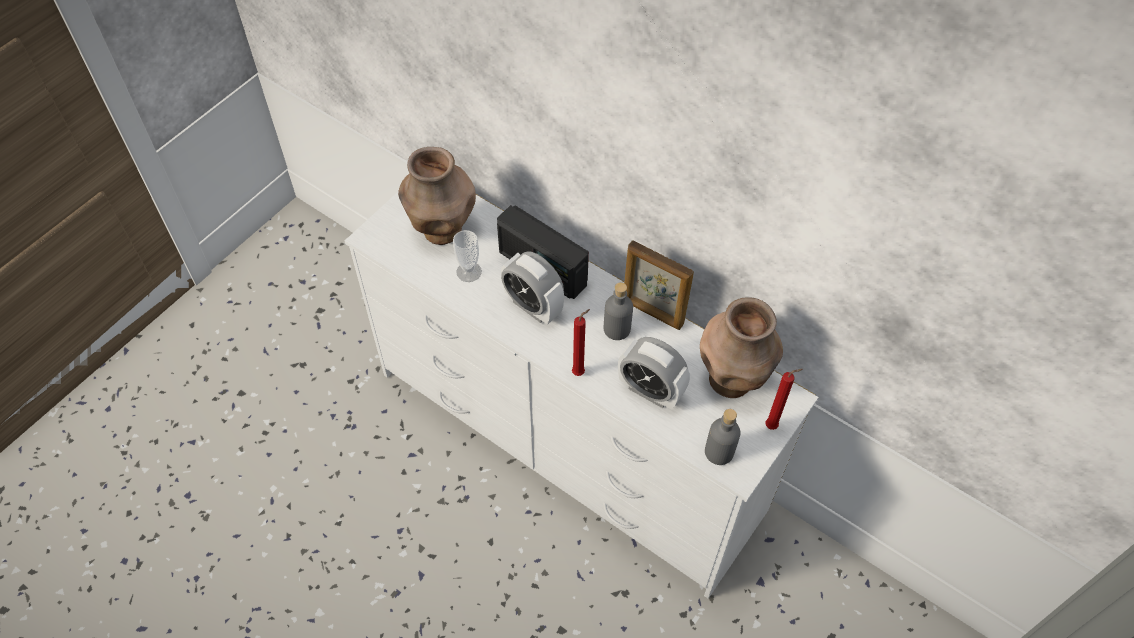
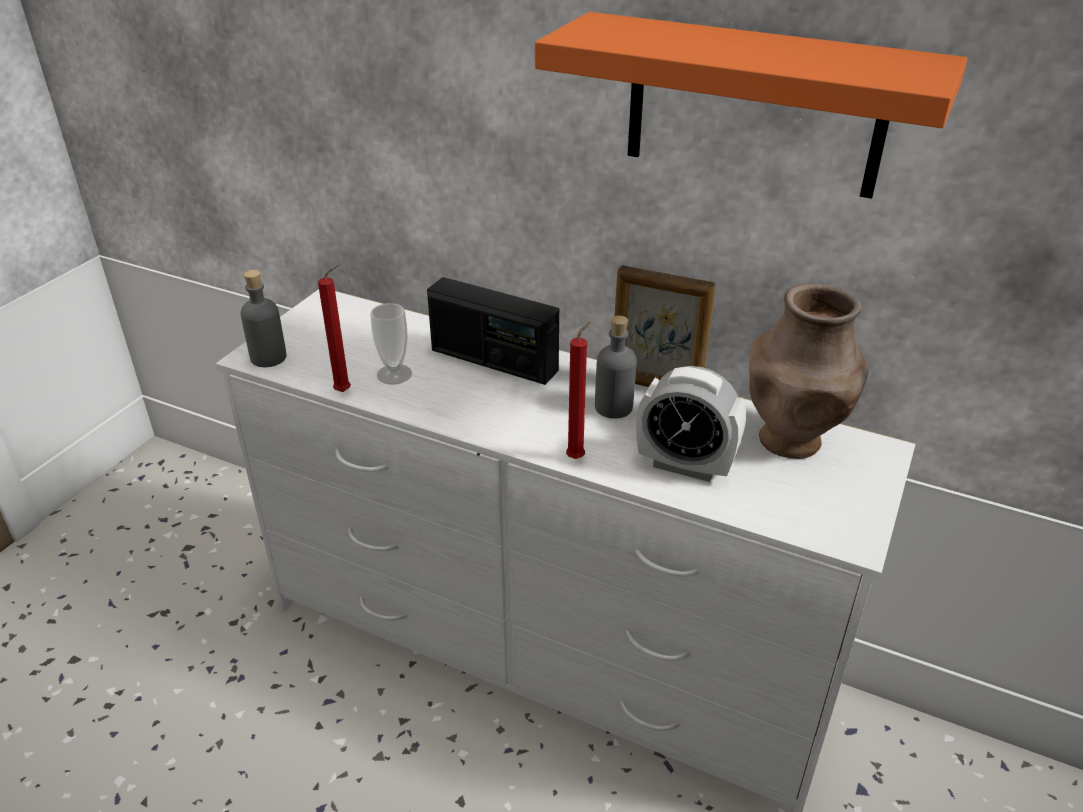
camera: 10 degrees left, 20 degrees down
(442, 231) = (350, 340): brown vase -> none
(533, 306) = (491, 398): alarm clock -> none
(719, 452) = (812, 520): grey bottle -> grey bottle (268, 357)
(726, 178) = (754, 106): none -> orange shelf
(773, 426) = (873, 481): red candle -> red candle (345, 391)

